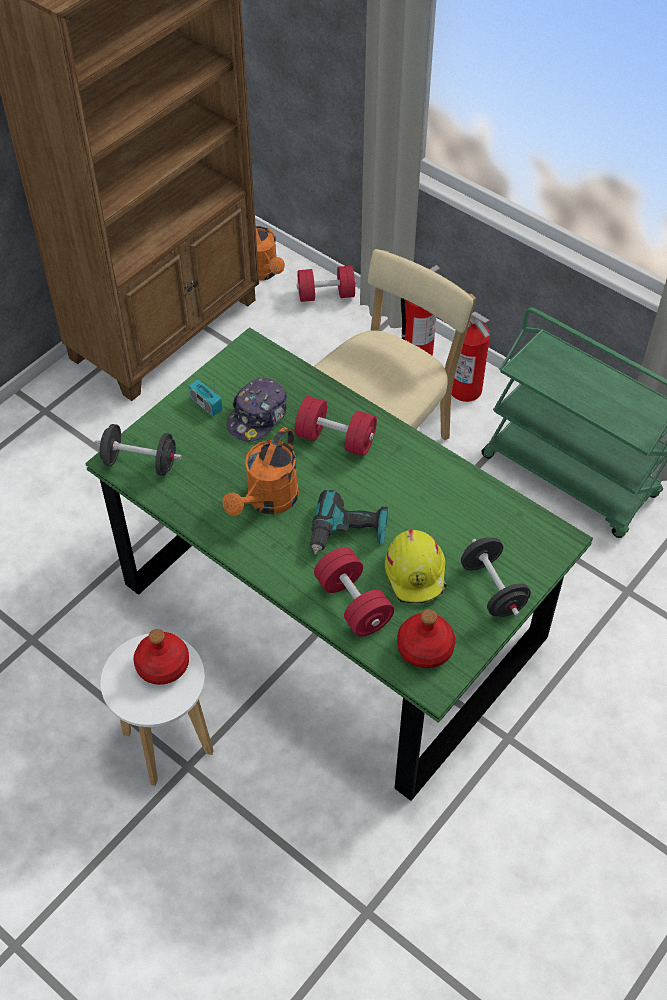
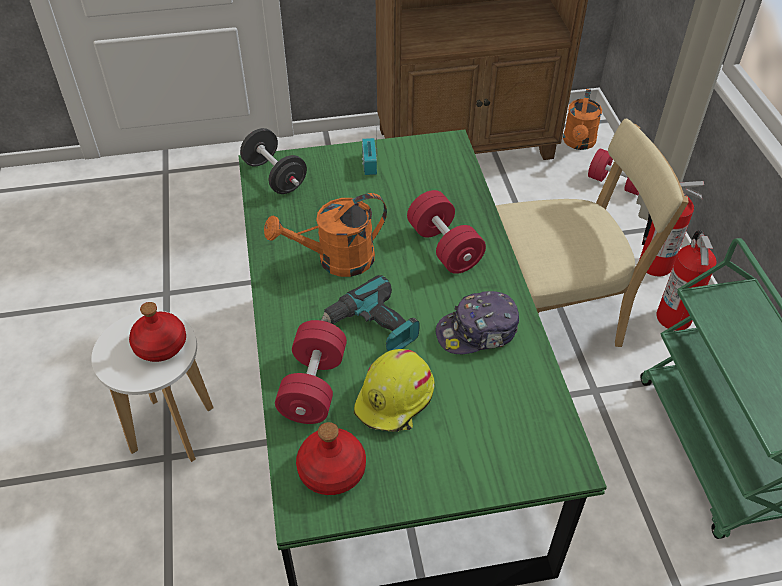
camera: 40 degrees right, 5 degrees down
(258, 416) = (400, 195): cap -> cap (478, 332)
(492, 589) = (451, 463): black dumbbell -> none

